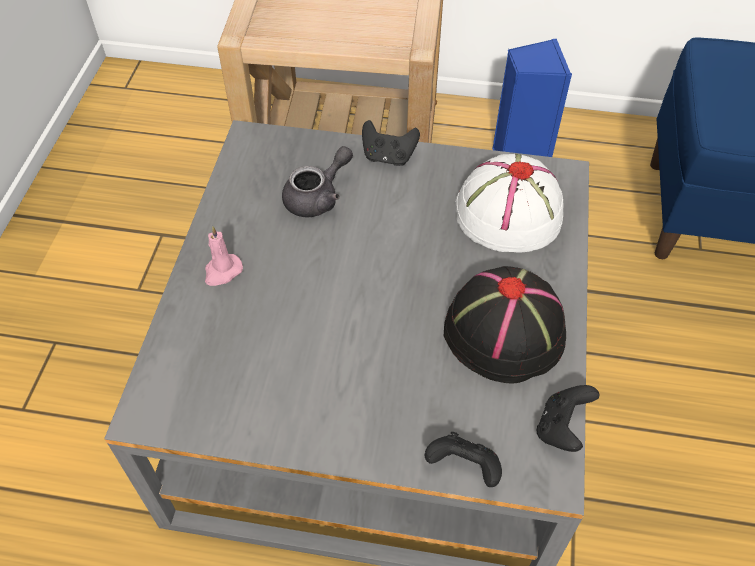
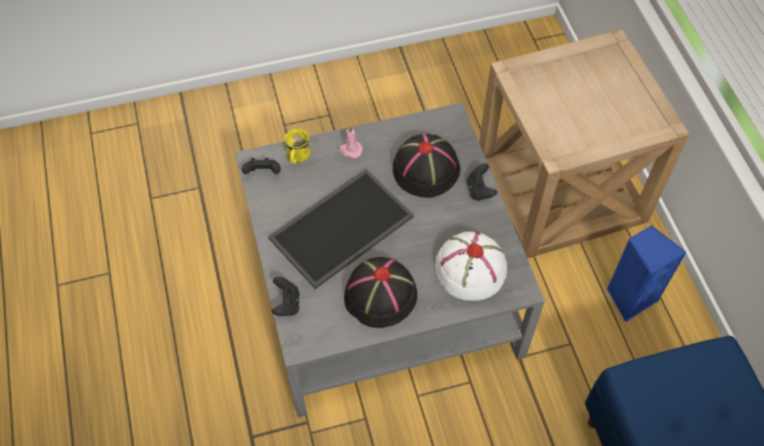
camera: 65 degrees right, 5 degrees up
(184, 347) = (297, 157): none -> yellow mug
(318, 197) = (426, 169): grey teapot -> black hat
(354, 335) = (341, 225): none -> tray
(561, 428) = (331, 341): black game controller -> black game controller (263, 173)

